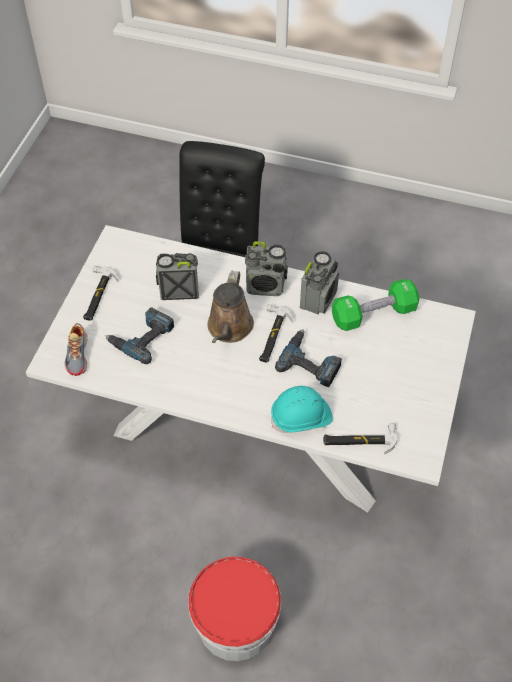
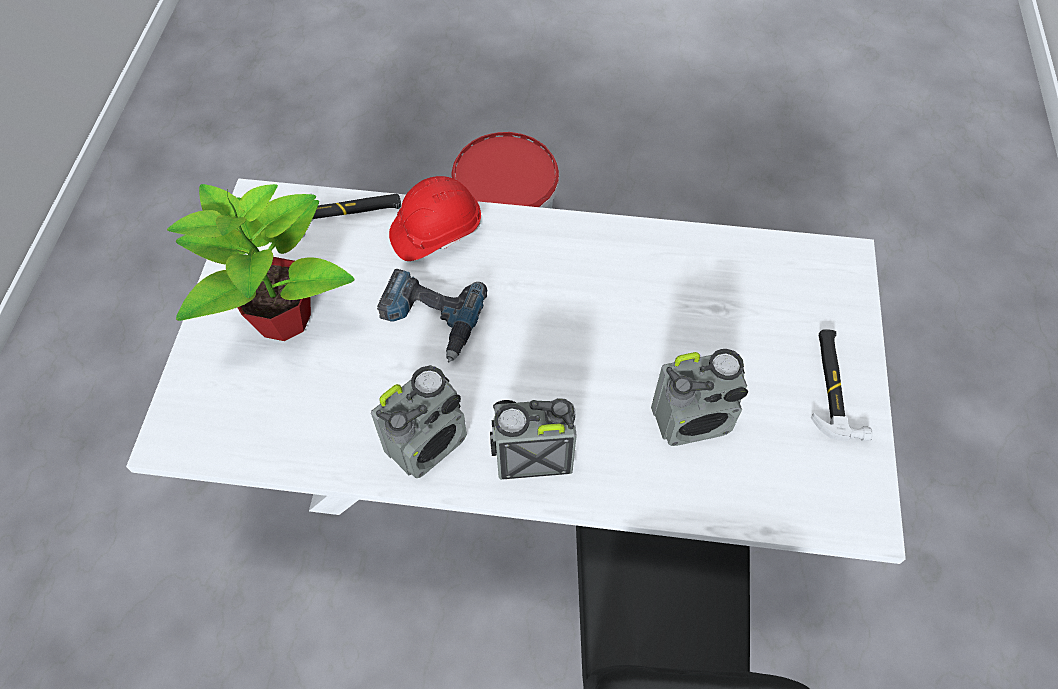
camera: 170 degrees right, 5 degrees up
(78, 354) = (809, 276): shoe -> none
(142, 337) = (721, 319): power drill -> none
(229, 328) = (579, 357): brown watering can -> none
(272, 336) = (502, 355): hammer -> none
(301, 418) = (436, 231): turquoise hard hat -> red hard hat
(318, 299) = (427, 443): radio -> radio turned 150 degrees counterclockwise
(373, 314) = (322, 426): green dumbbell -> none
(398, 375) = (285, 317): none -> potted plant

